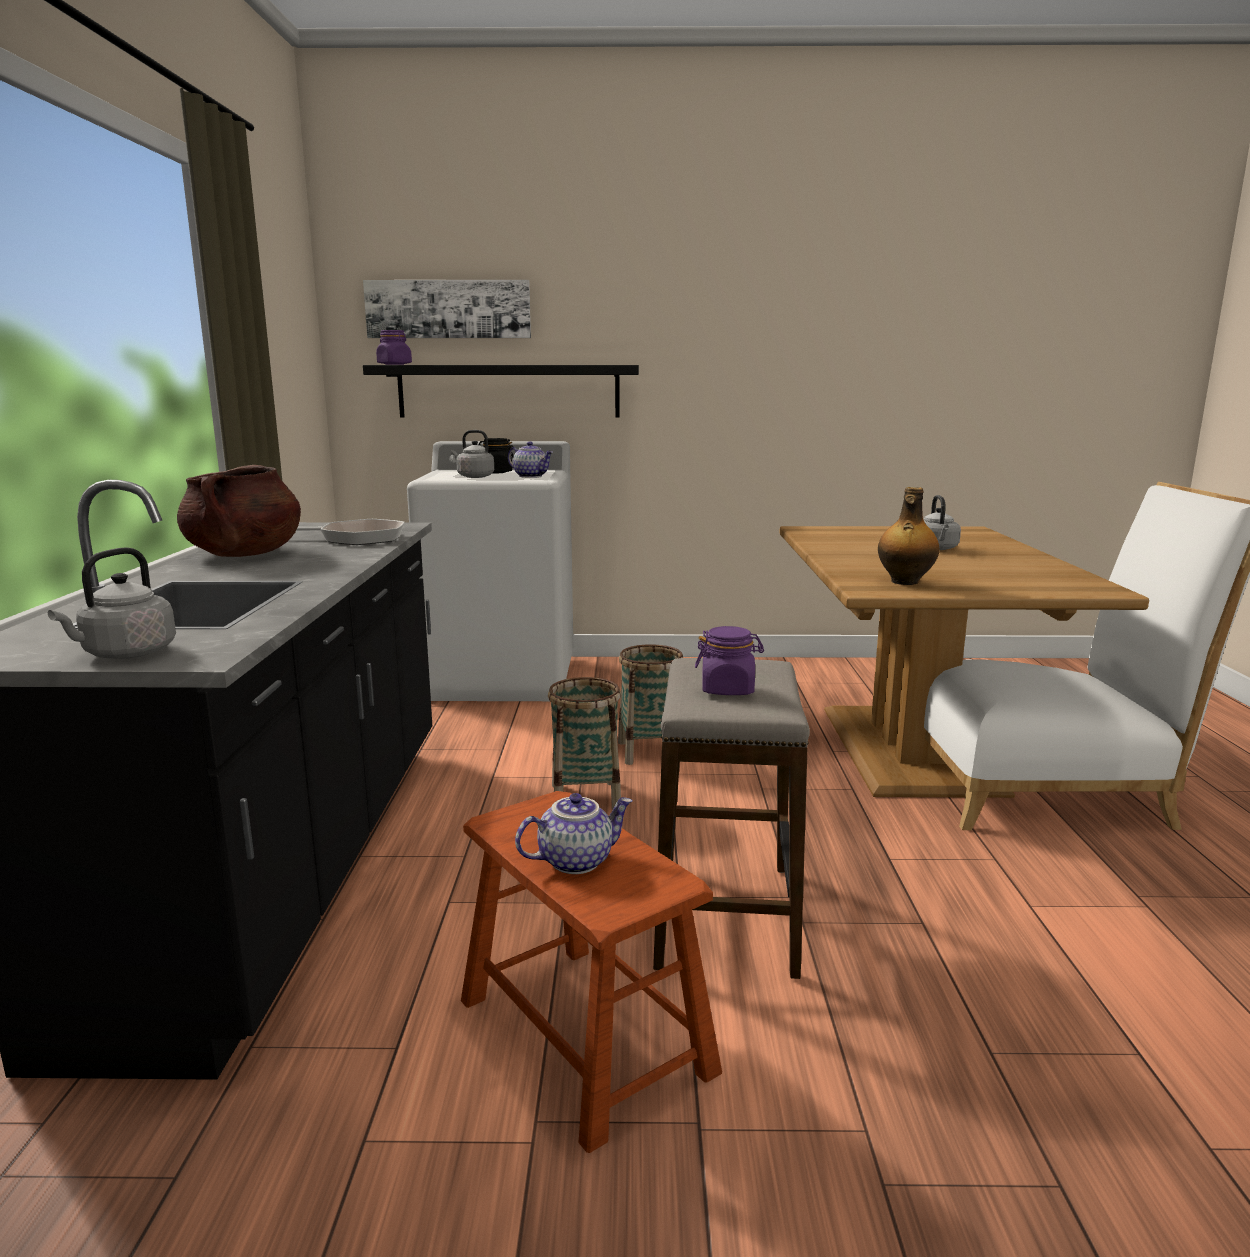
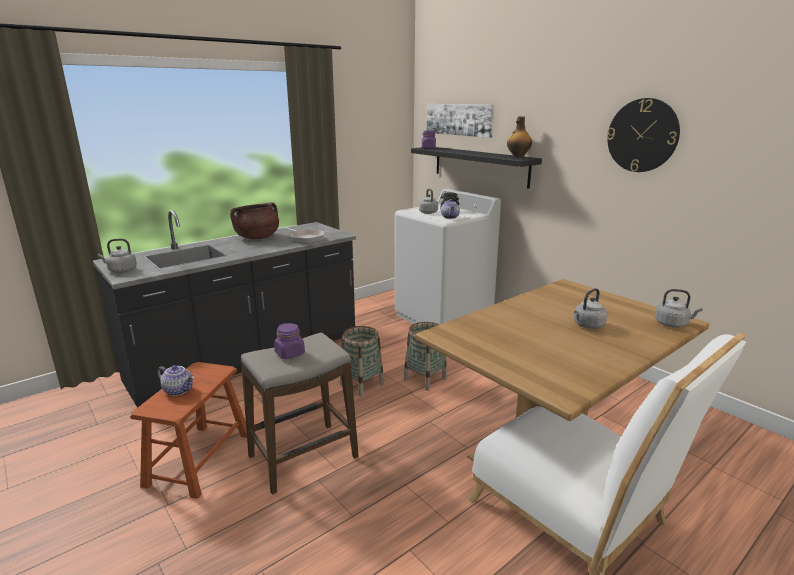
camera: 50 degrees right, 5 degrees up
(797, 319) = (642, 135): none -> wall clock
(904, 582) = (472, 337): bottle -> bottle (518, 157)
(975, 532) = (672, 324): none -> grey kettle

